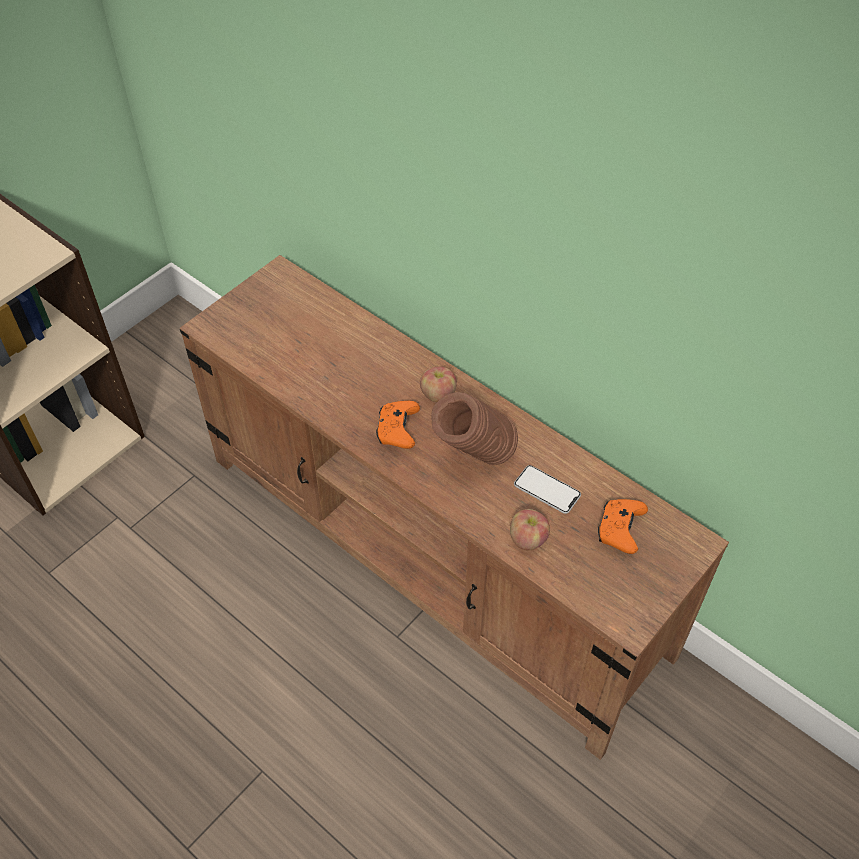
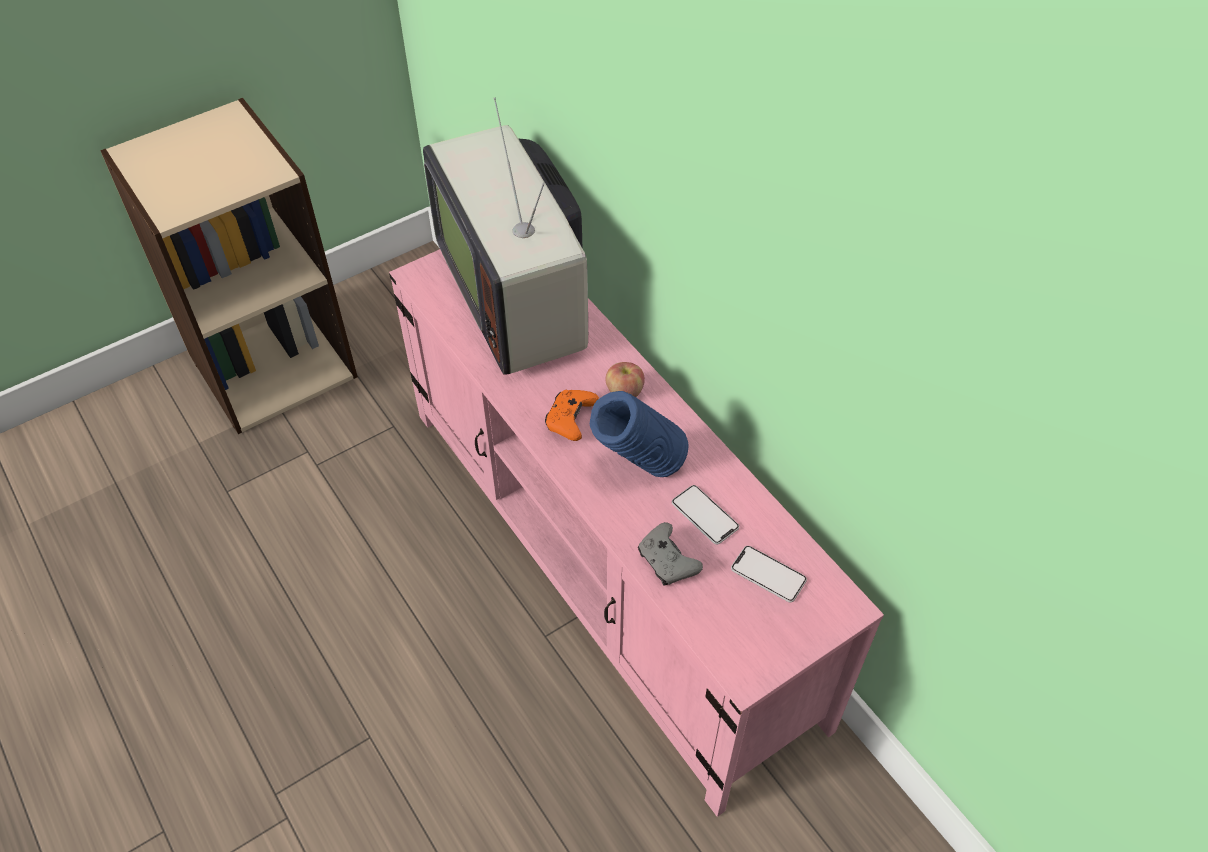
camera: 15 degrees right, 0 degrees up
(311, 326) = (519, 295): none -> television
(433, 555) = (608, 561): brown tv stand -> pink tv stand
(474, 460) = (639, 468): brown vase -> blue vase
(527, 539) = (667, 561): apple -> grey game controller
(620, 530) = (768, 574): orange game controller -> phone

